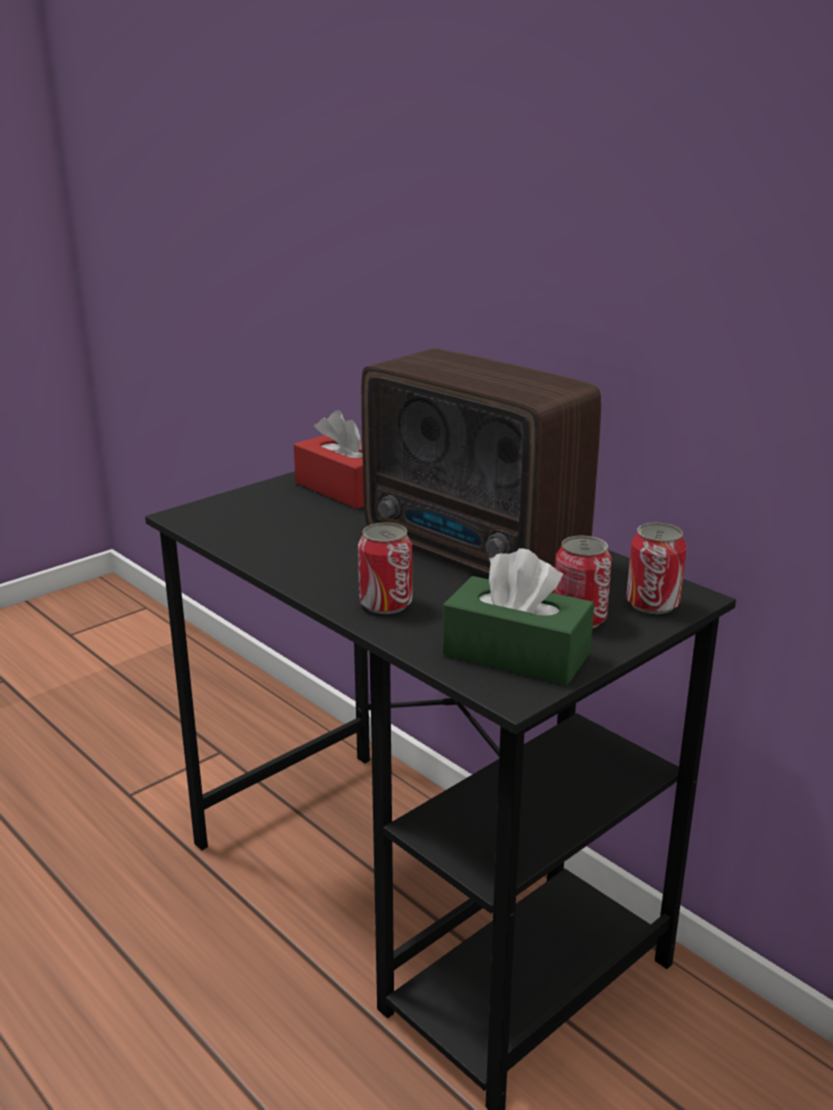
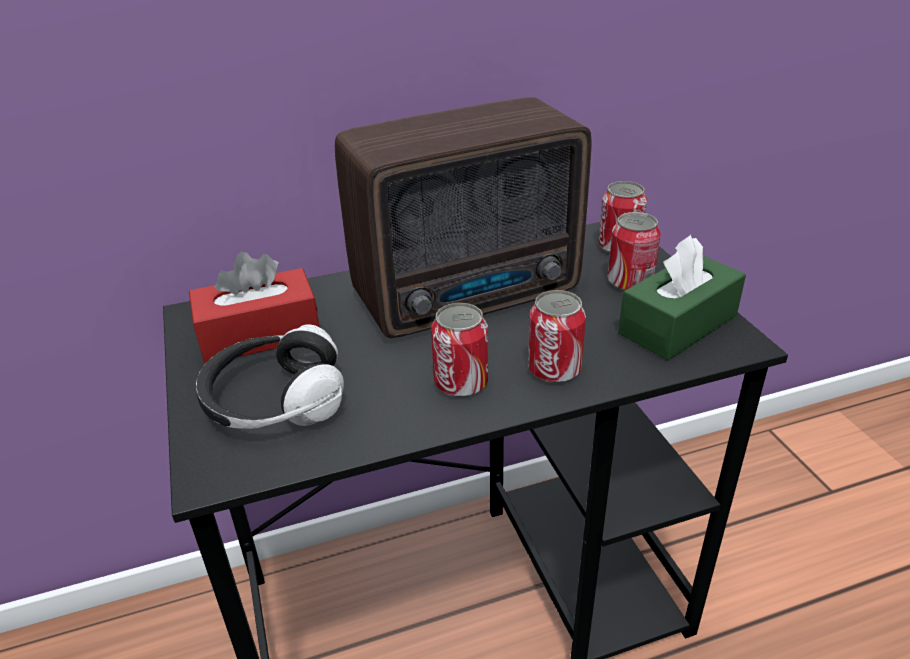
camera: 65 degrees left, 10 degrees up
(269, 513) = (274, 401): none -> headphones
(337, 570) = (461, 383): none -> can

